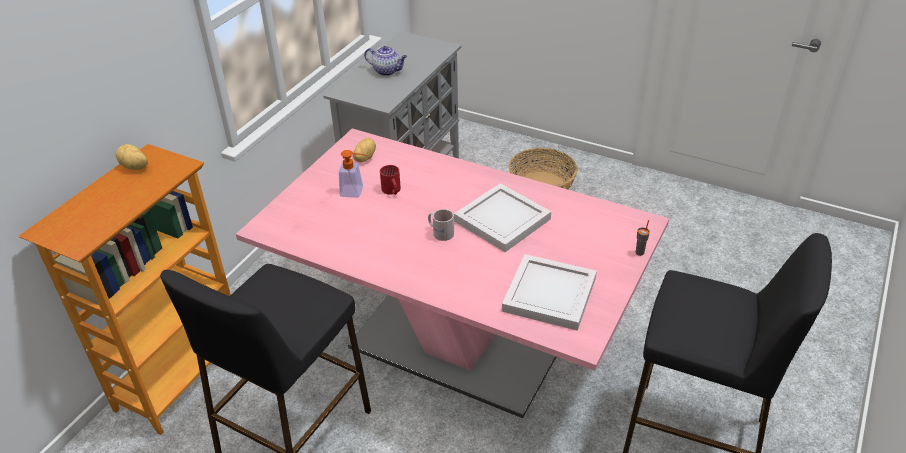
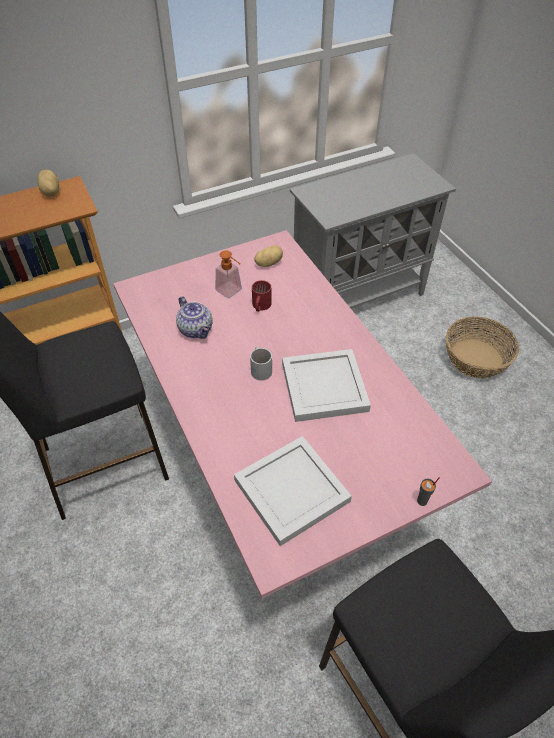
camera: 35 degrees right, 10 degrees up
(387, 71) = (363, 188): teapot -> teapot (196, 330)

